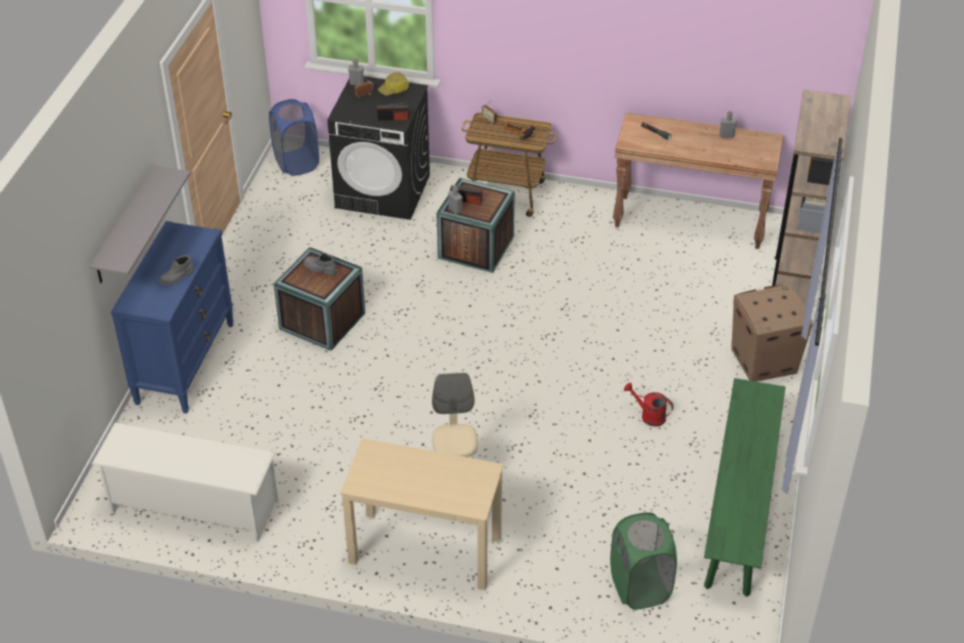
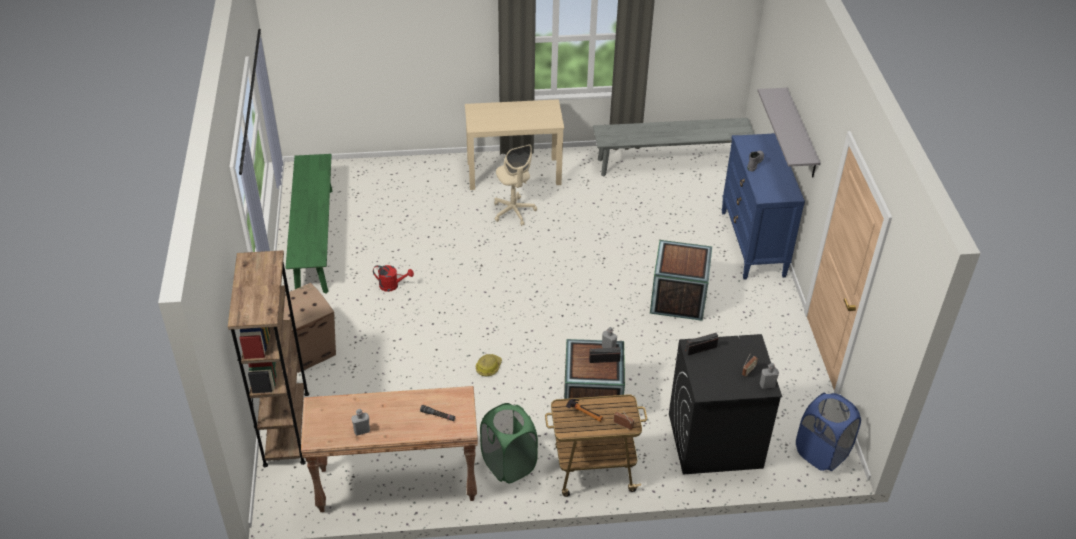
camera: 160 degrees right, 0 degrees up
(193, 507) = (670, 163): white shoe rack -> grey bench
(320, 268) = (685, 265): grey boot -> none
(394, 89) = (724, 386): hard hat -> hard hat (488, 367)
(640, 587) = (372, 182): green laundry basket -> green laundry basket (508, 464)

